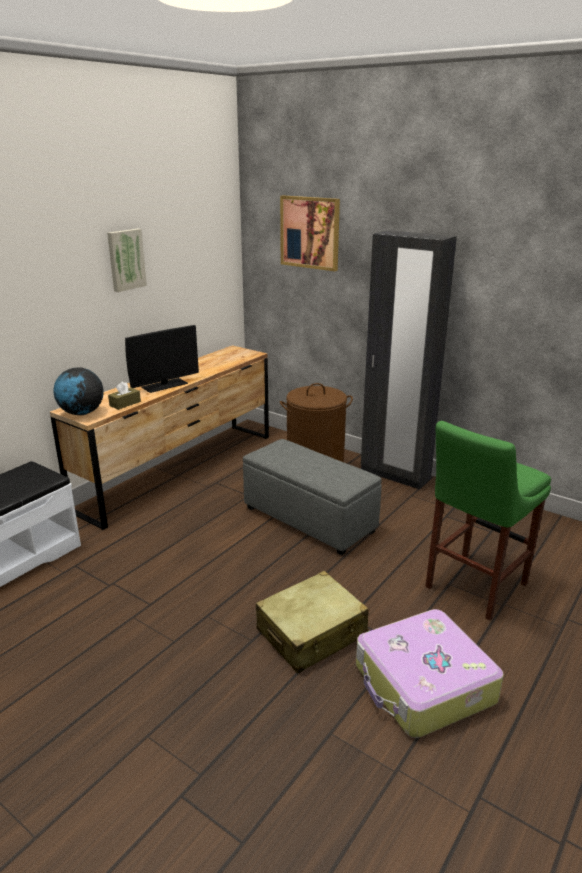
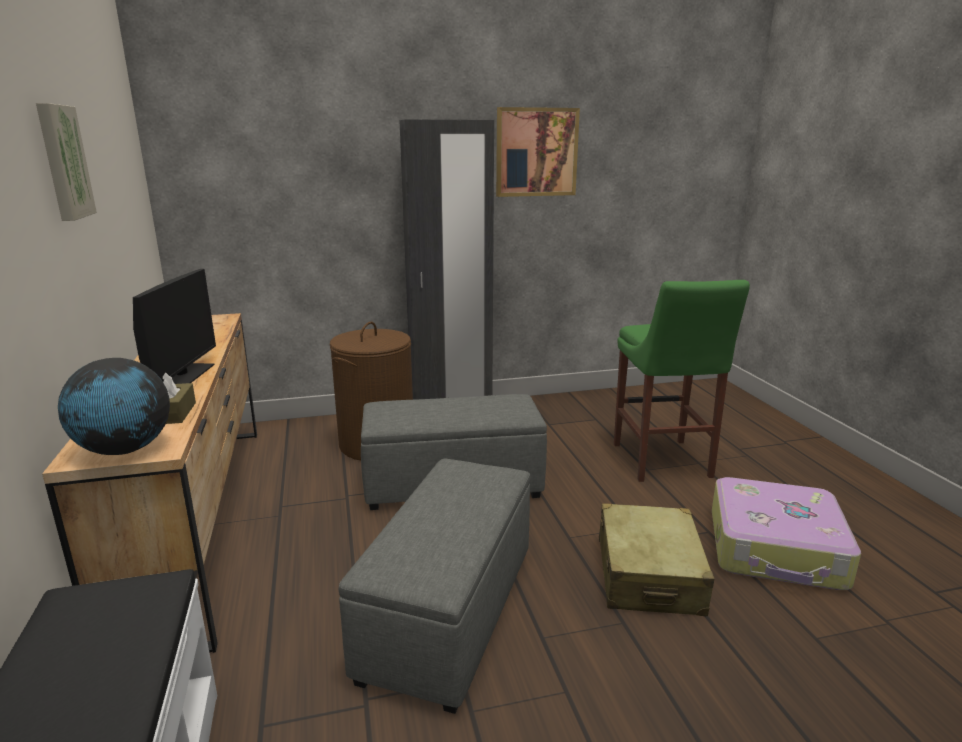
camera: 50 degrees left, 5 degrees down
(195, 576) = (450, 611): none -> grey ottoman
(310, 232) = (275, 134): picture -> picture (536, 152)

